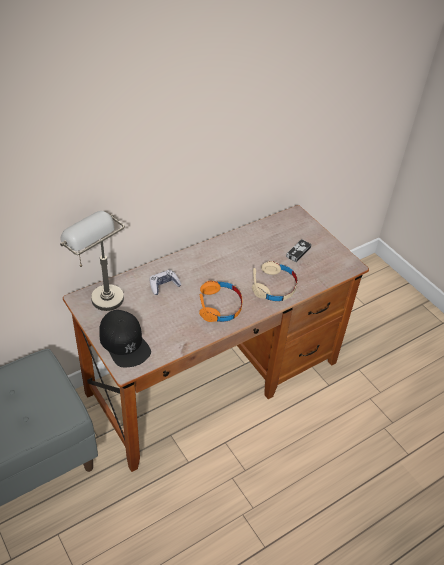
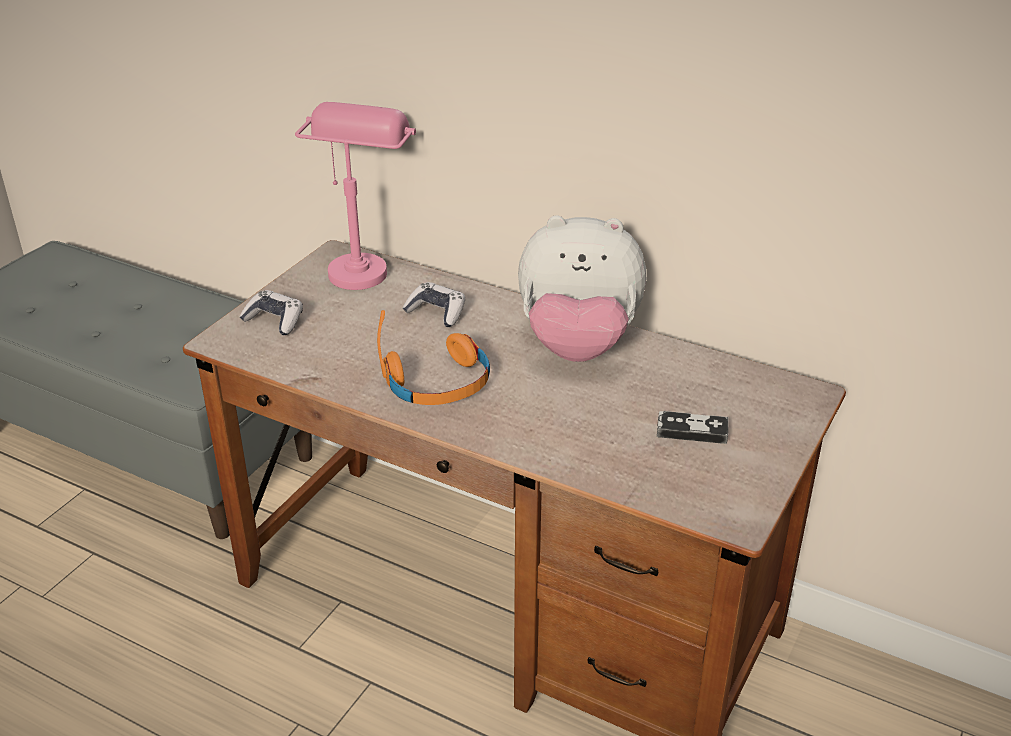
camera: 65 degrees right, 10 degrees down
(99, 293) = (363, 264): grey table lamp -> pink table lamp
(124, 342) = (274, 320): black cap -> game controller
(223, 255) = (578, 345): none -> plush toy
(275, 287) = (553, 432): beige headphones -> none

